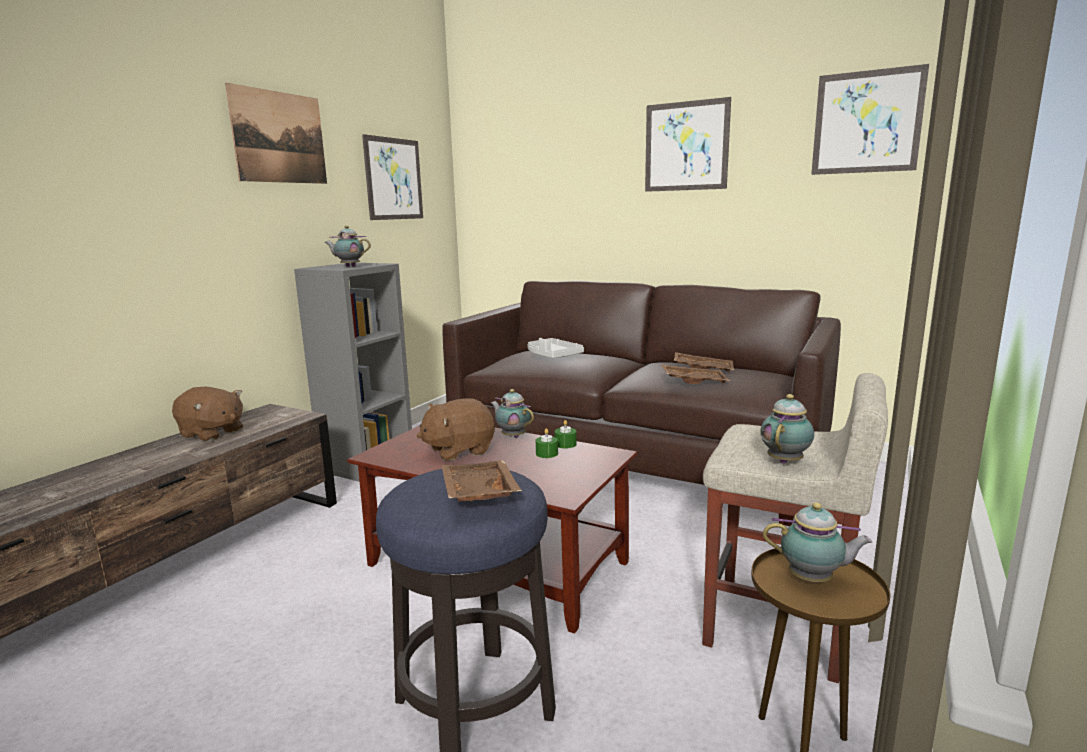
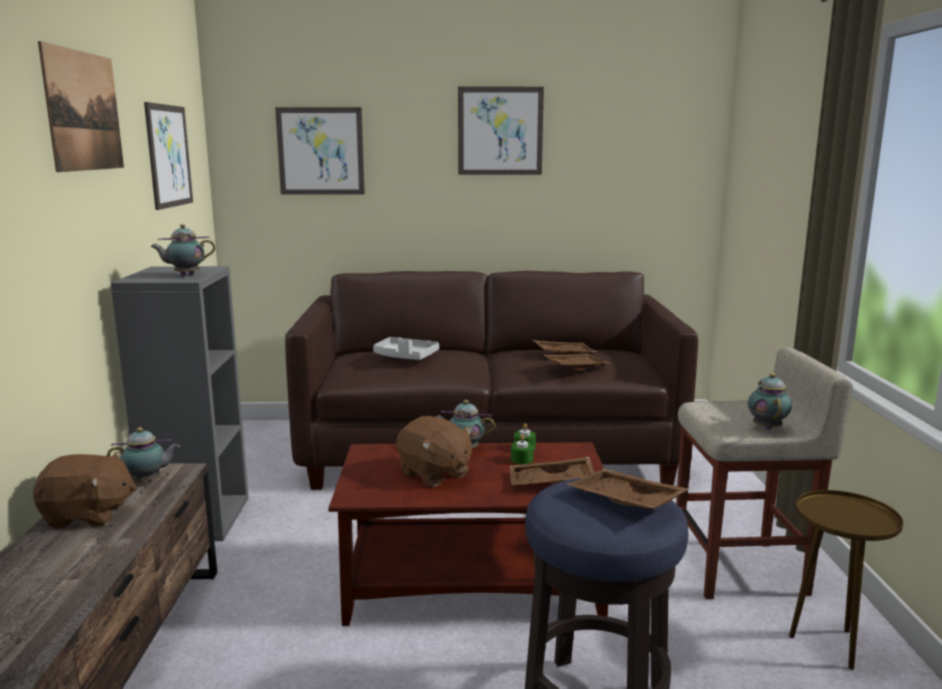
camera: 30 degrees left, 0 degrees up
(458, 450) = (434, 474): brown plush toy -> brown plush toy turned 75 degrees counterclockwise
(540, 478) = (551, 483): none -> brown tray
(813, 580) = (841, 513): teapot -> teapot (148, 481)
(867, 122) = (662, 121): picture -> picture (320, 151)

